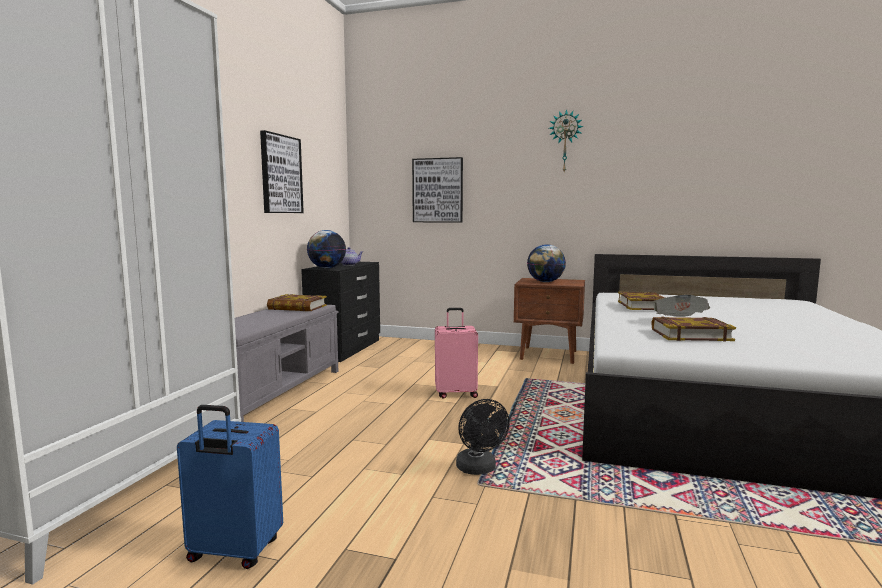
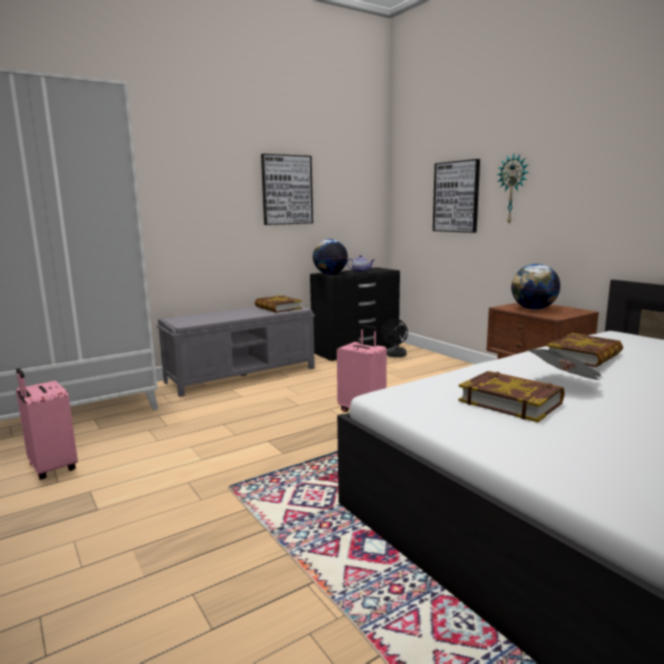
camera: 40 degrees right, 5 degrees up
(234, 552) = (51, 468): blue suitcase -> pink suitcase
(479, 469) = (252, 476): black fan -> black fan (395, 356)
(565, 141) = (588, 131): wall clock -> wall clock (513, 189)

